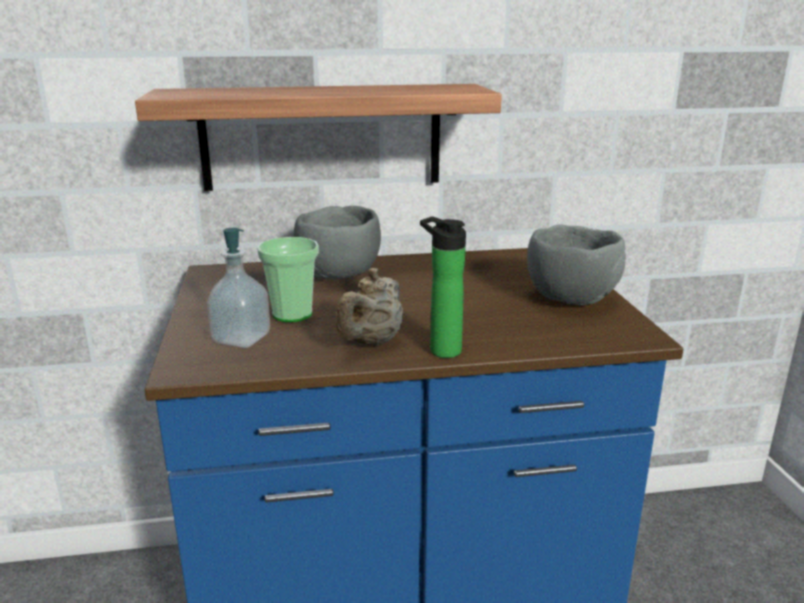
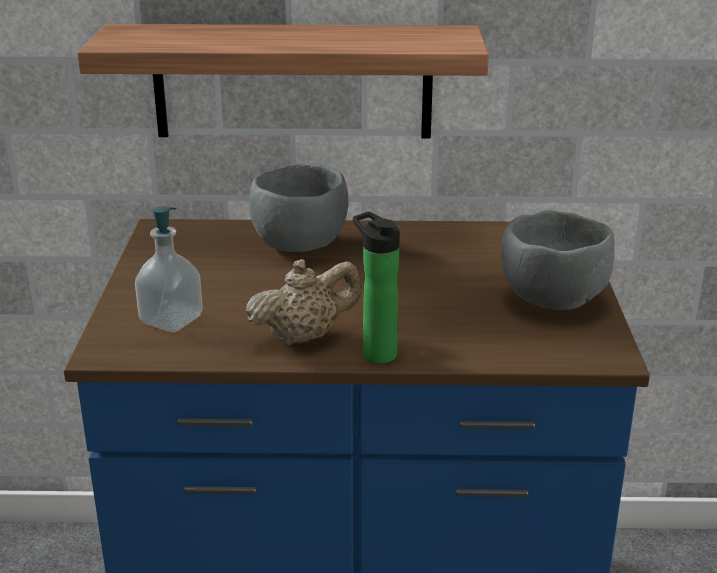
camera: 10 degrees right, 5 degrees up
(292, 314) = (232, 294): cup -> none
(371, 342) = (305, 336): beige teapot -> beige teapot turned 150 degrees counterclockwise

